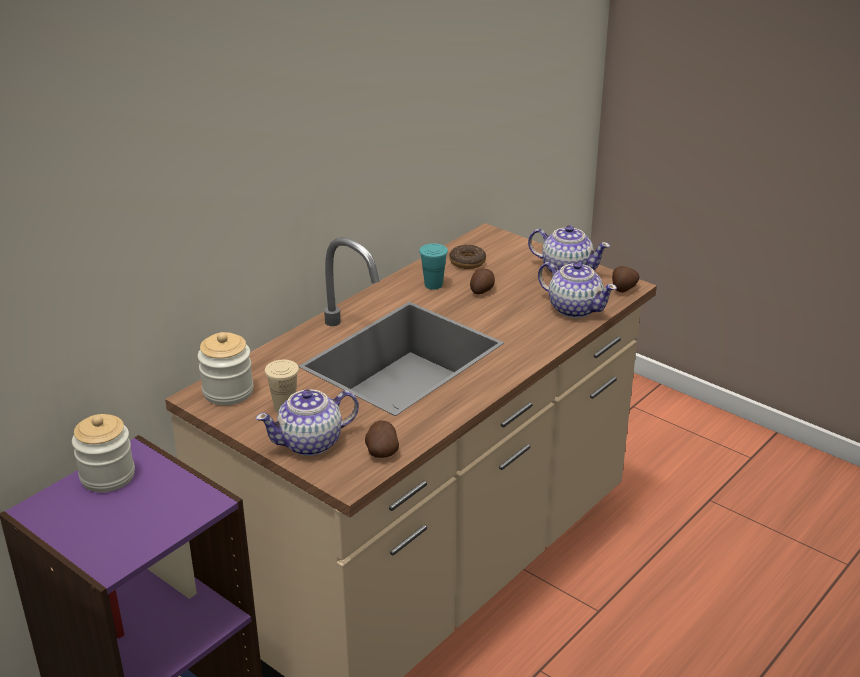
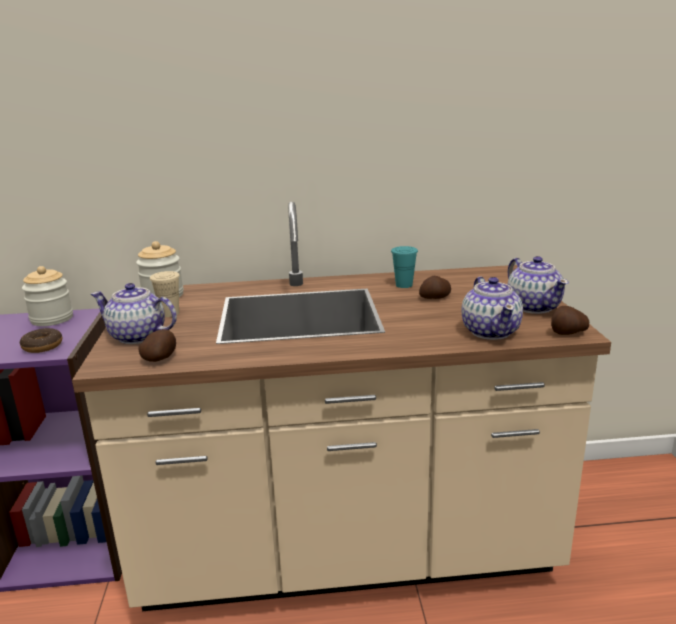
camera: 45 degrees right, 10 degrees down
(467, 262) = (457, 280): donut -> donut (42, 346)

